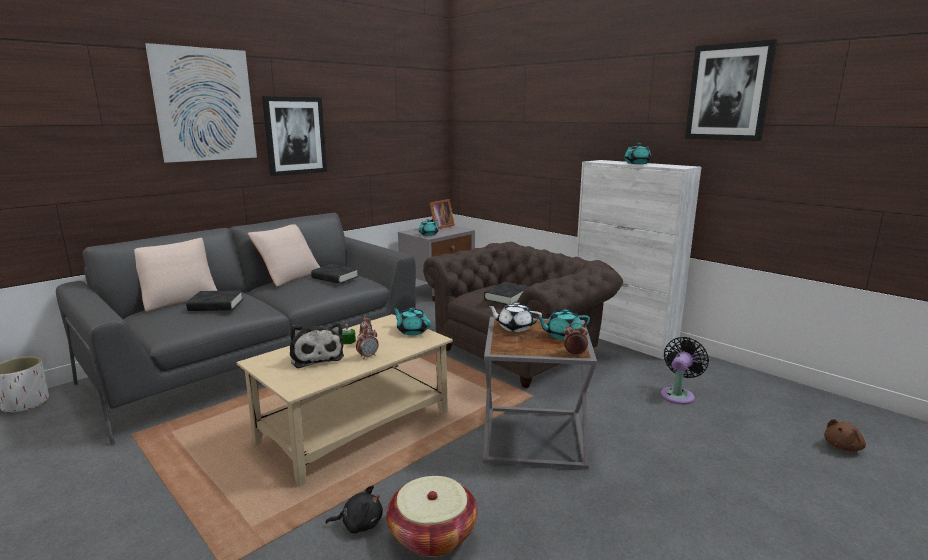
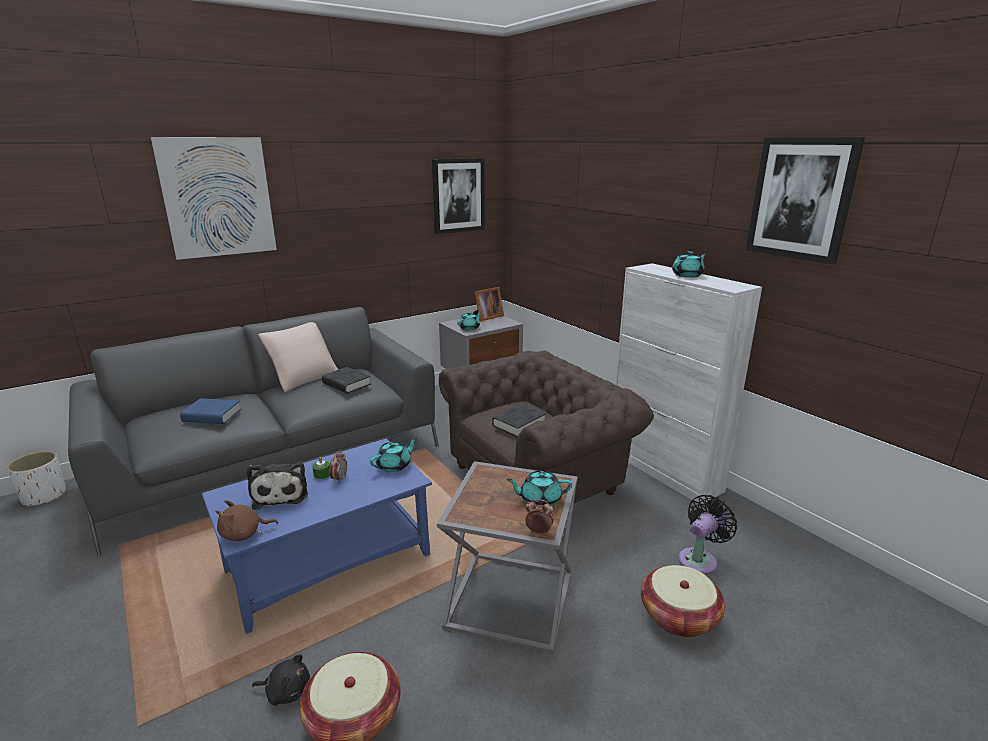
camera: 10 degrees right, 5 degrees up
(179, 299) = (185, 402): beige pillow -> none
(216, 305) = (212, 416): black book -> blue book
(295, 136) = (319, 224): picture -> picture (458, 195)
(356, 427) = (330, 562): beige coffee table -> blue coffee table
(368, 356) = (332, 499): alarm clock -> none
(412, 331) = (394, 466): turquoise teapot -> turquoise teapot turned 90 degrees clockwise
(514, 327) = (492, 481): white teapot -> none
(678, 433) = (678, 616): none -> basket
(843, 447) = (880, 664): brown plush toy -> brown plush toy (244, 534)

